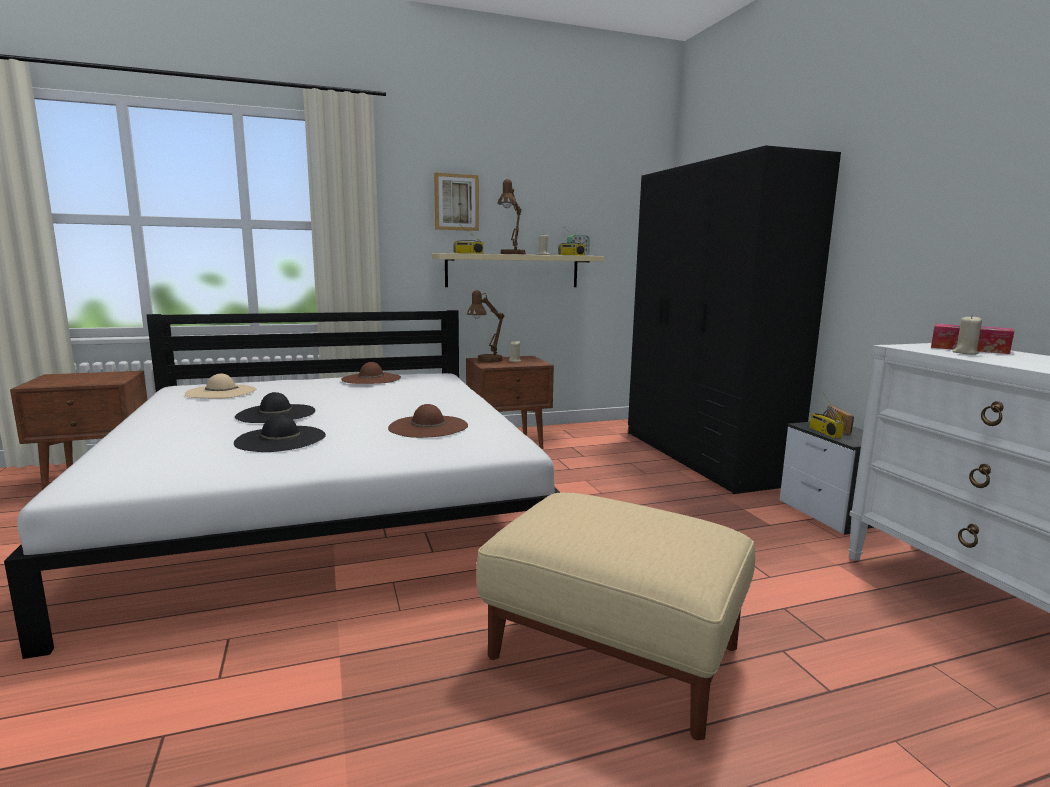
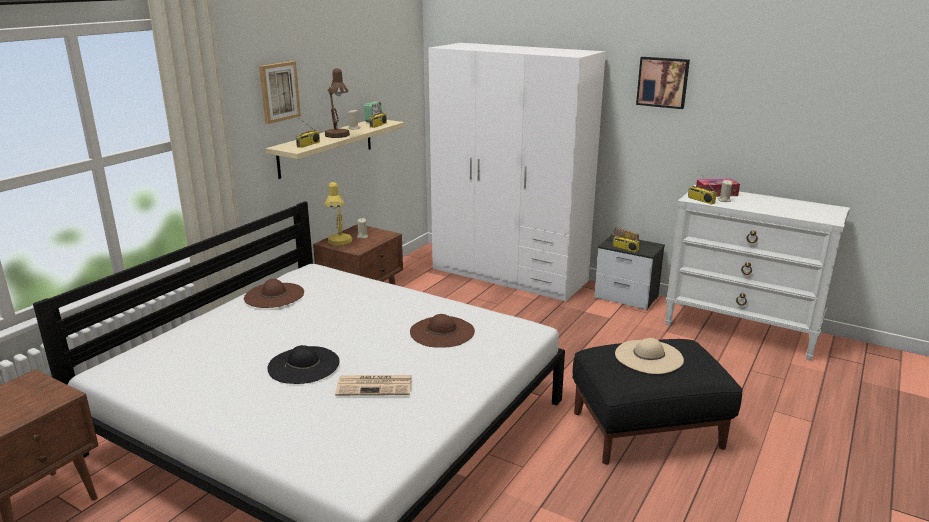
camera: 40 degrees left, 10 degrees up
(221, 392) = (174, 362): beige hat -> beige hat (648, 356)
(281, 439) = (375, 386): black hat -> newspaper
(486, 360) = (339, 243): brown table lamp -> yellow table lamp
(613, 650) = (646, 429): beige ottoman -> black ottoman
(703, 456) = (509, 275): black wardrobe -> white wardrobe
(915, 181) = (663, 82): none -> picture
(916, 348) = (700, 200): none -> radio

